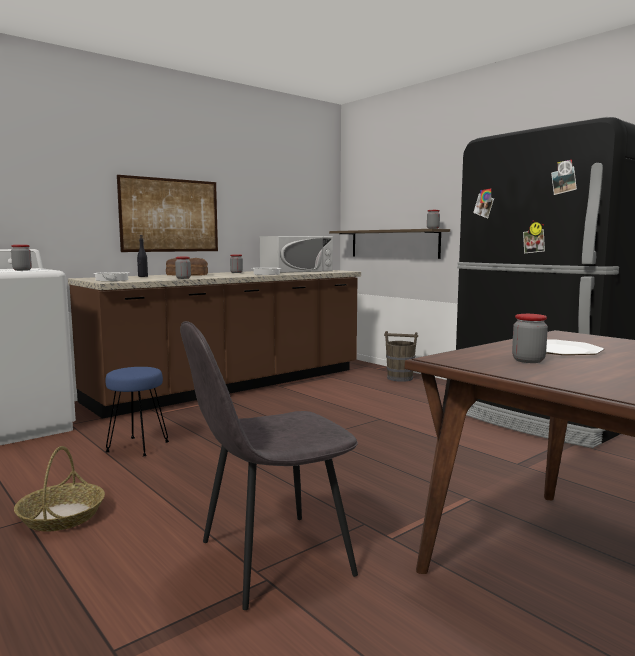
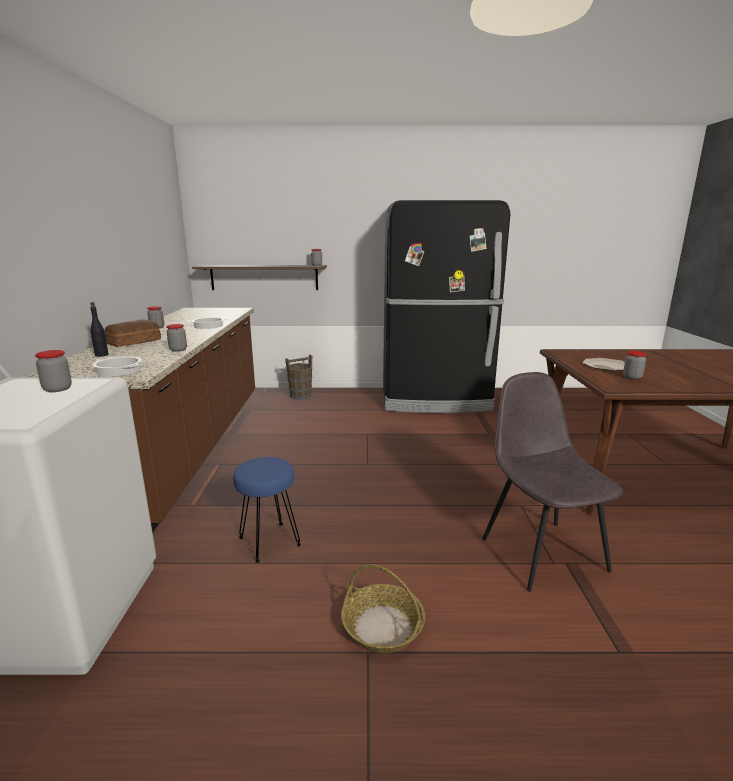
camera: 50 degrees left, 10 degrees up
(170, 215) = (83, 268): picture -> none
(271, 559) = (541, 552): grey chair -> grey chair turned 150 degrees clockwise
(296, 271) = (196, 314): white microwave -> none

